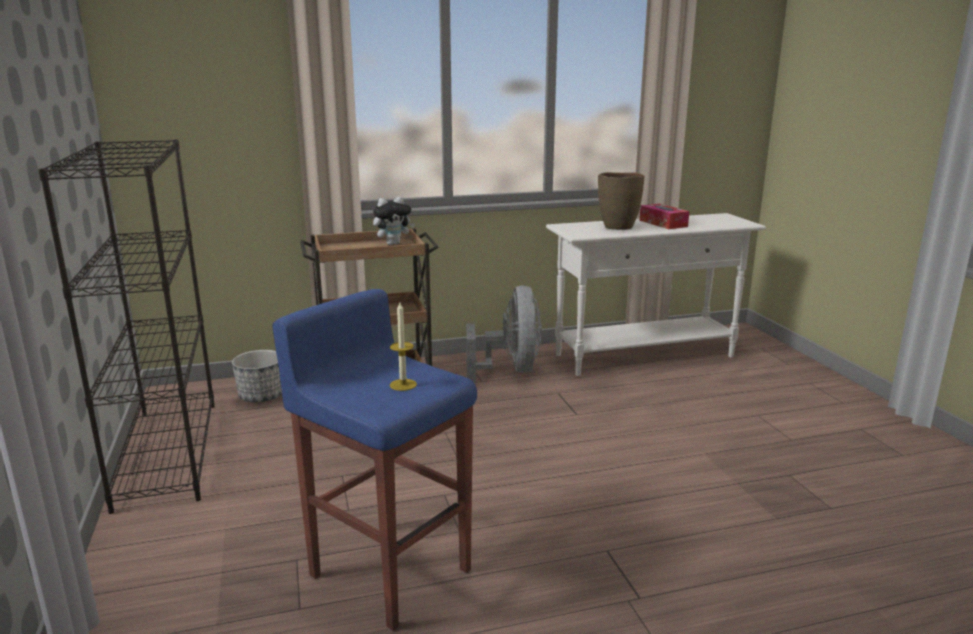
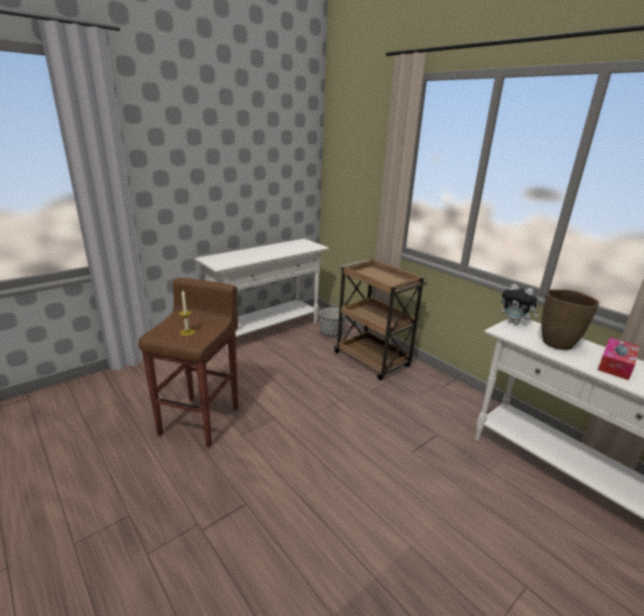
camera: 65 degrees right, 5 degrees up
(167, 452) = (267, 330): black bookcase -> white console table
(390, 570) = (201, 420): blue stool -> brown stool
(393, 243) = (399, 281): plush toy -> plush toy (514, 323)
(511, 370) = (448, 404): grey fan -> none

